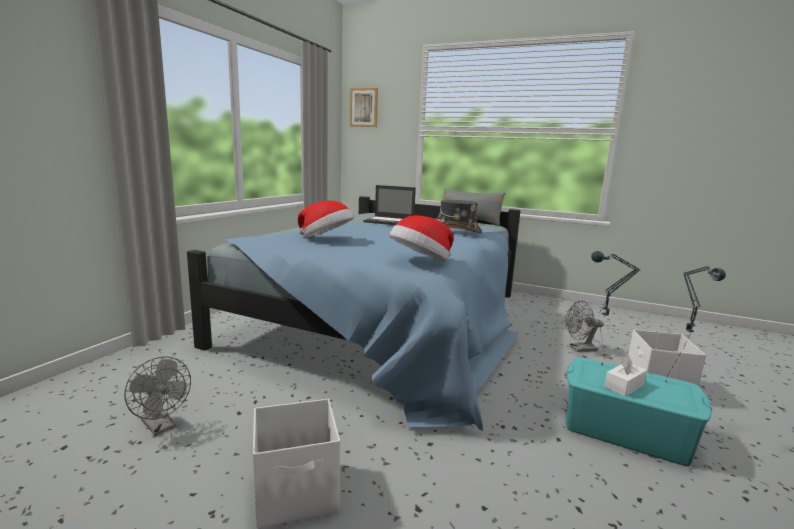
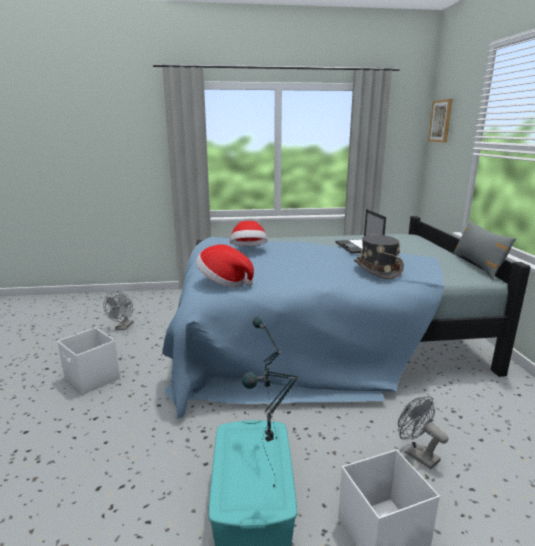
camera: 60 degrees right, 5 degrees up
(624, 386) = (239, 457): white tissue box -> none

